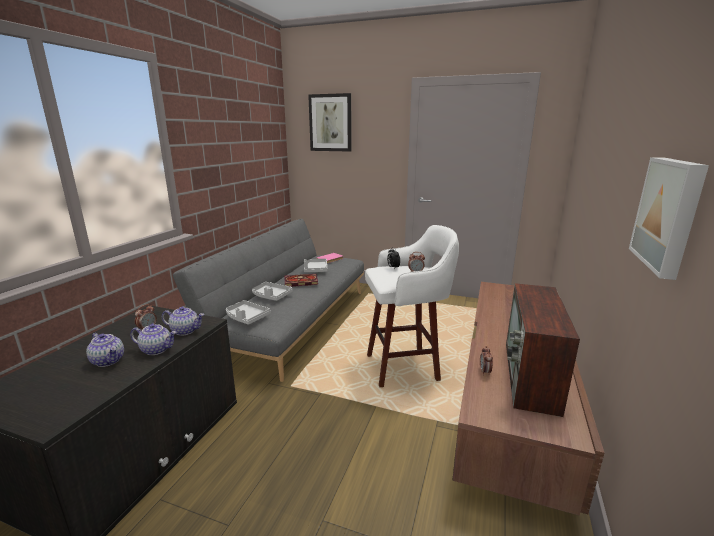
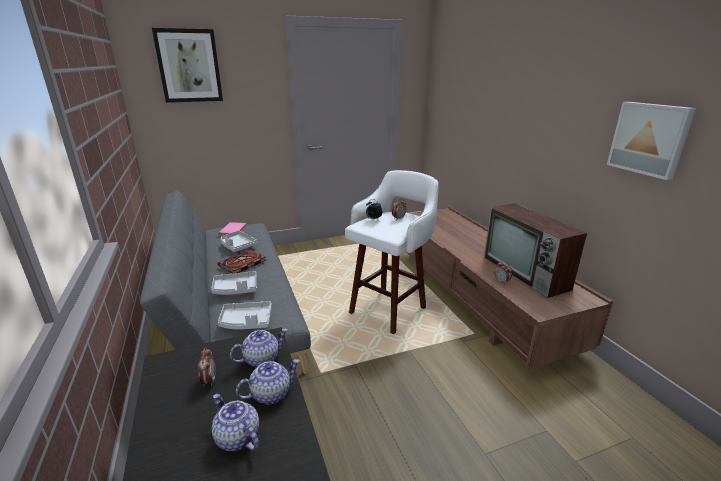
camera: 40 degrees left, 5 degrees up
(108, 361) = (237, 438): teapot -> teapot turned 135 degrees counterclockwise

